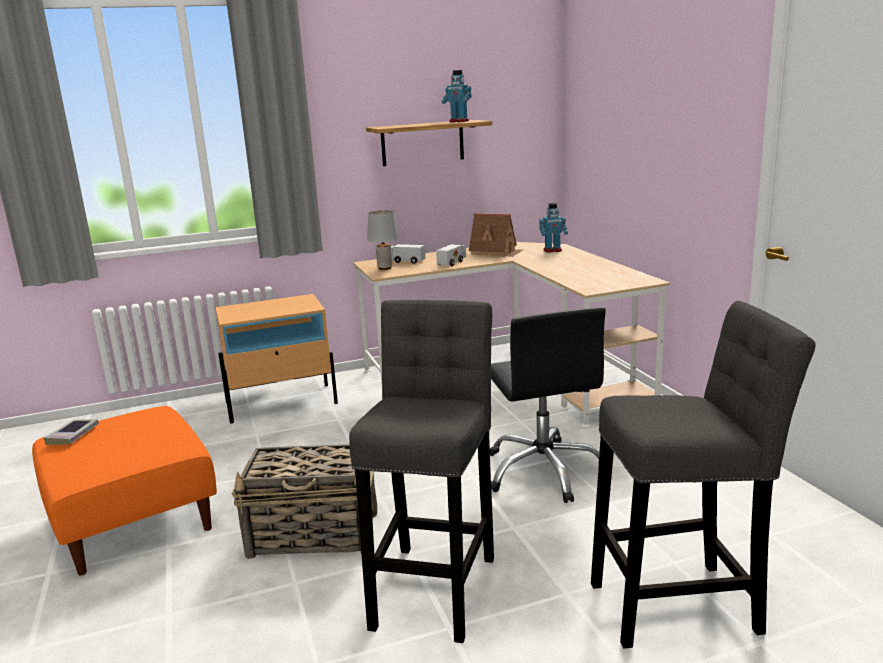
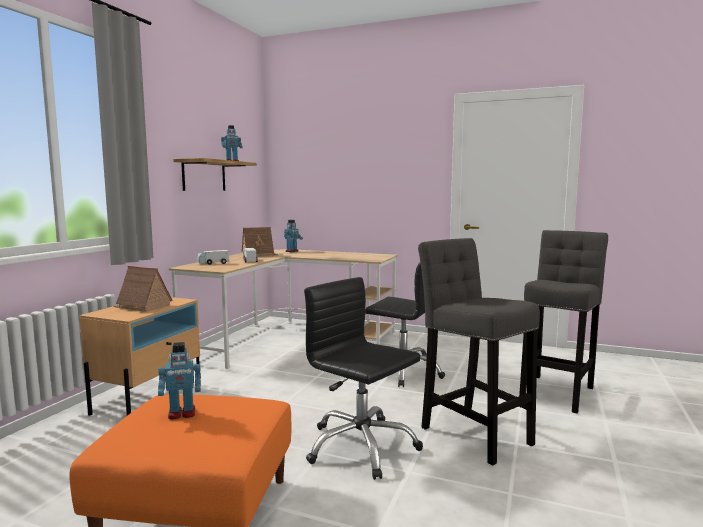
camera: 50 degrees left, 10 degrees down
(73, 435) = (131, 436): book -> none
(126, 430) = (182, 414): none -> toy robot
(270, 307) = (142, 306): none -> toy house
(315, 534) = (361, 446): basket -> black office chair
(384, 268) = (210, 267): grey table lamp -> none

